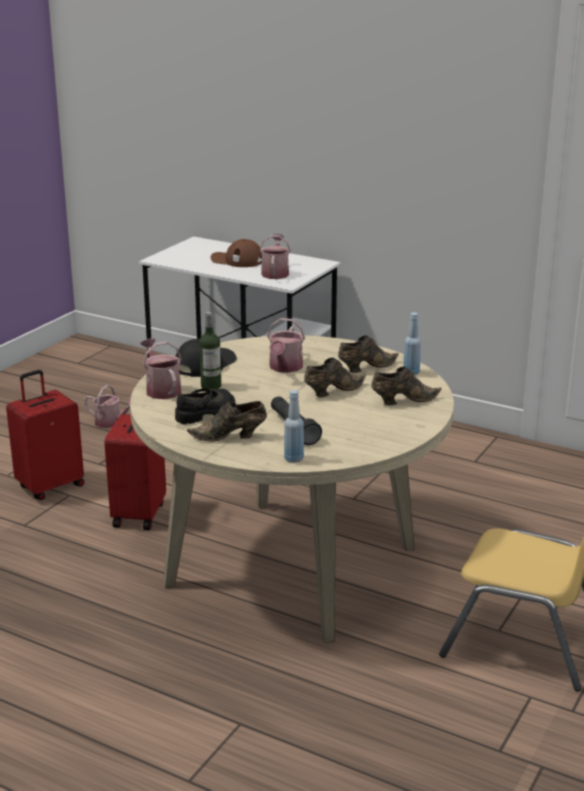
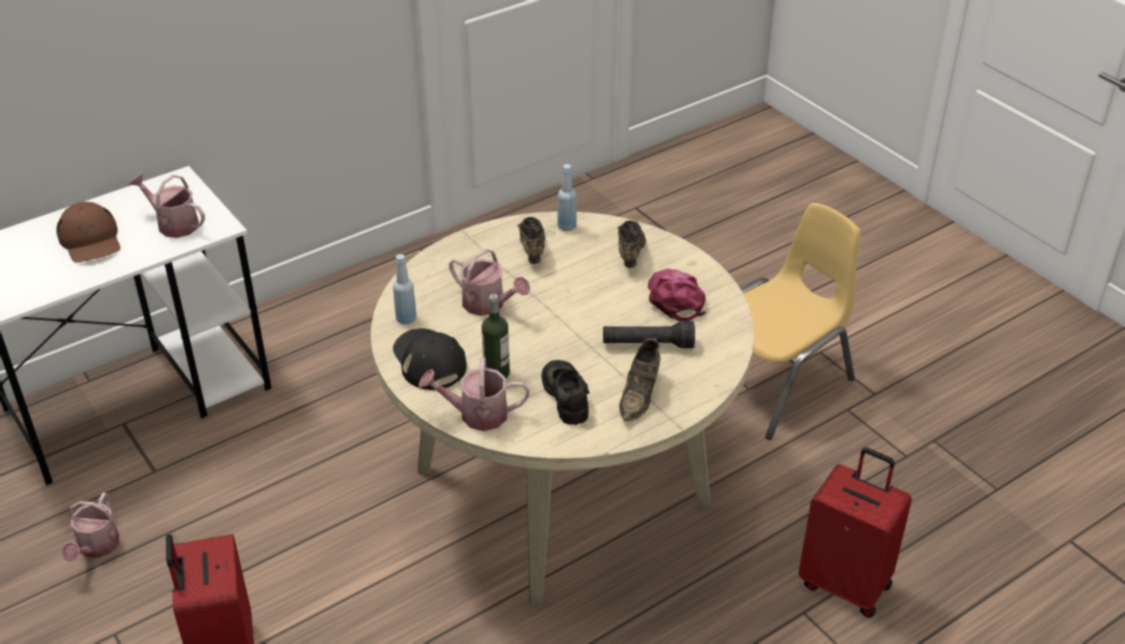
camera: 65 degrees left, 15 degrees up
(111, 423) = (96, 548): watering can -> watering can turned 135 degrees clockwise
(141, 515) = (368, 582): red suitcase -> red suitcase (846, 584)
(237, 260) = (91, 240): brown cap -> brown cap turned 75 degrees counterclockwise
(293, 459) = (716, 365): blue bottle -> blue bottle (406, 319)
(332, 391) = (575, 291): brown shoe -> none
(364, 428) = (675, 298): none -> pink cap

